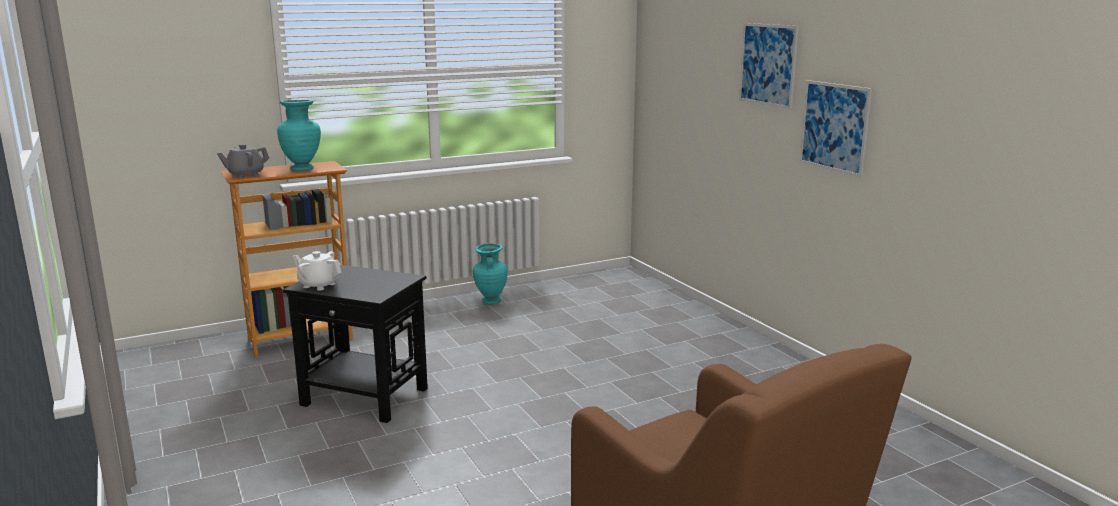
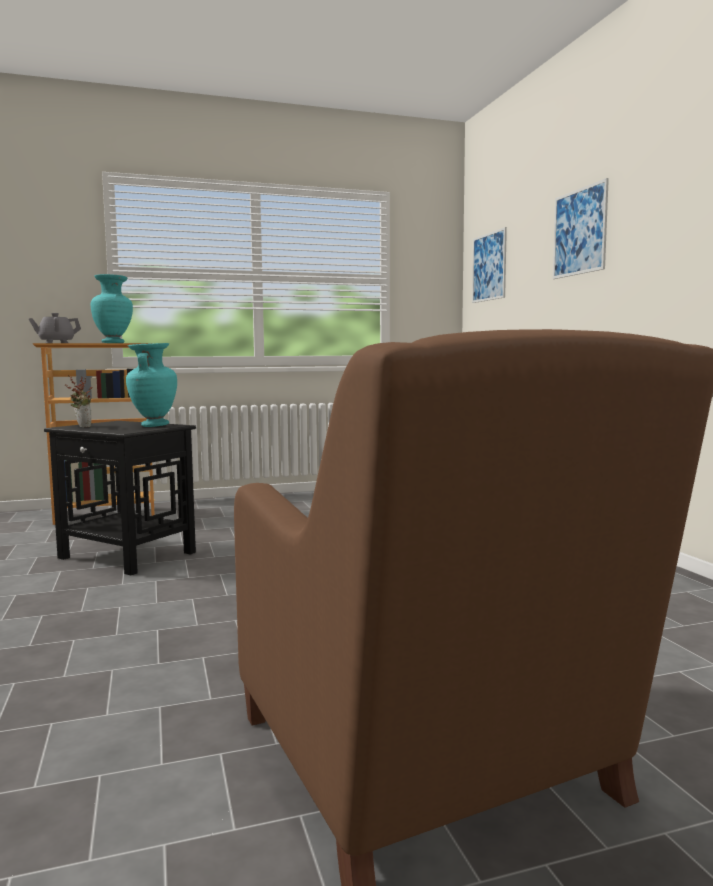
camera: 10 degrees right, 10 degrees down
(319, 285) = (81, 427): white teapot -> potted plant
(490, 301) = (307, 498): turquoise vase -> turquoise vase (153, 425)
(834, 127) = (650, 272): picture -> picture (489, 267)

